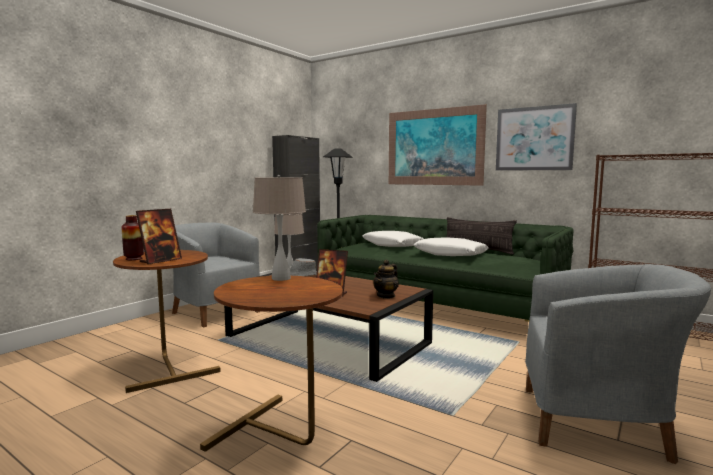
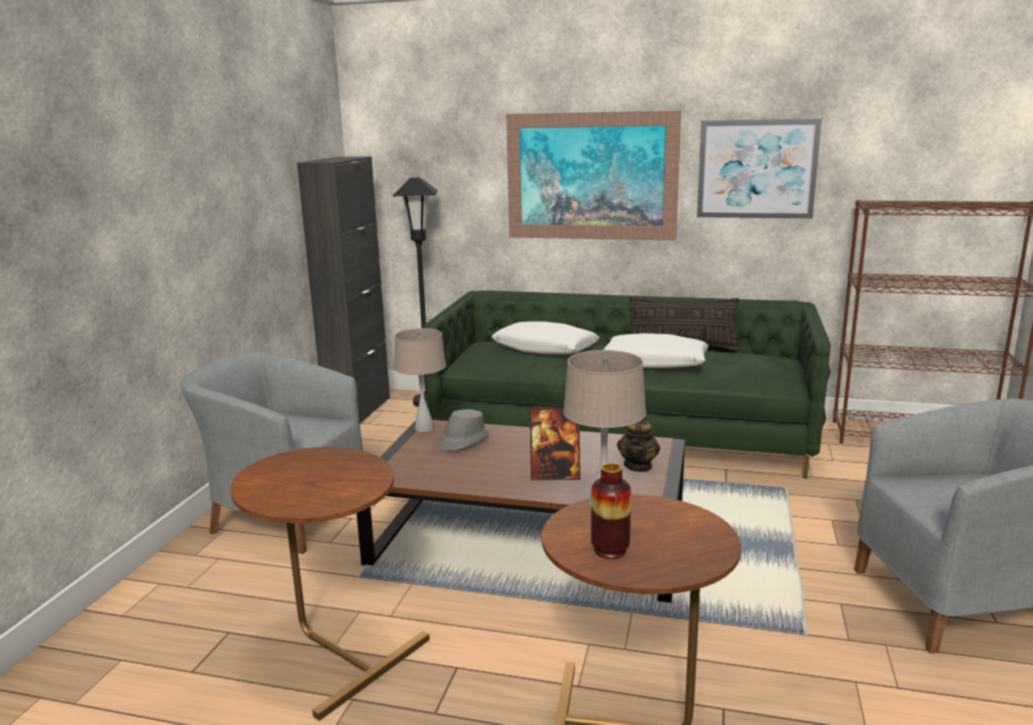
camera: 20 degrees left, 10 degrees up
(134, 259) = (272, 493): vase -> vase (610, 550)
(160, 260) = (331, 491): picture frame -> none

